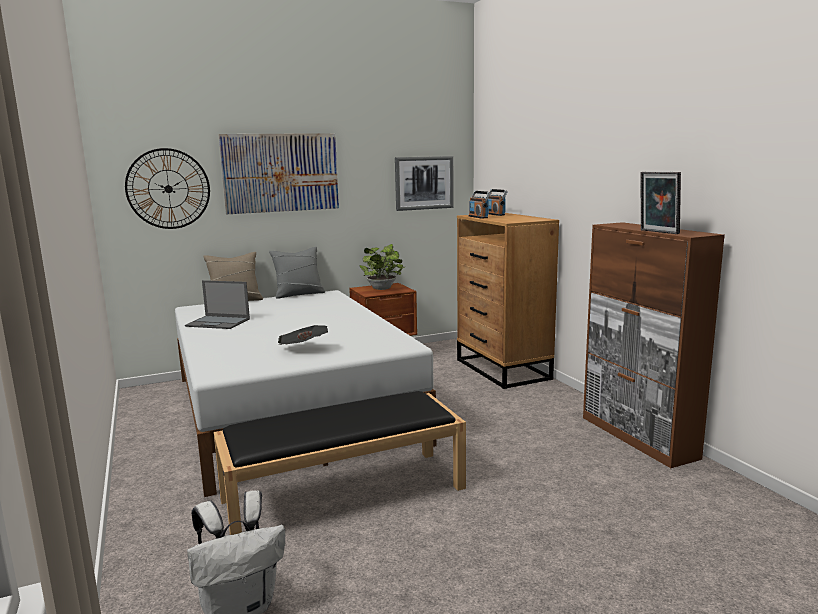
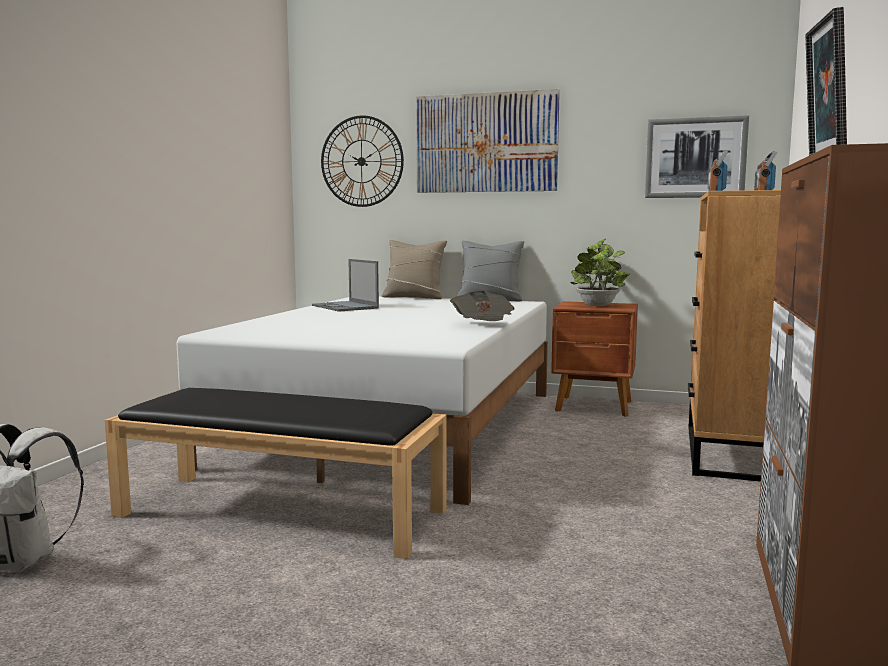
camera: 40 degrees right, 5 degrees down
(303, 349) = (341, 331): newspaper -> newspaper (483, 325)

